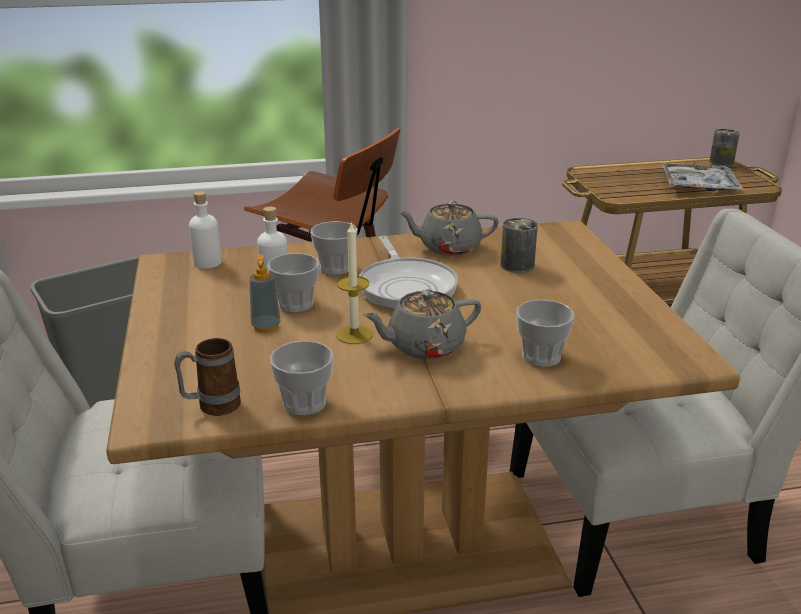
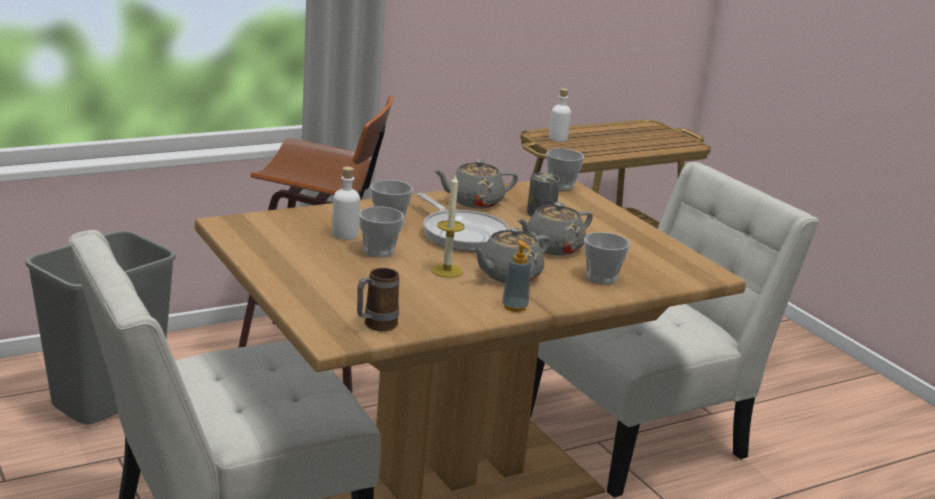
camera: 20 degrees left, 5 degrees down
(207, 262) = (269, 222): white bottle -> white bottle (558, 138)
(266, 327) = (368, 269): soap dispenser -> soap dispenser (515, 307)
(304, 403) = (446, 319): cup -> cup (561, 186)
(503, 311) = (552, 248): none -> grey teapot
(698, 186) = (641, 146): tray -> none
(721, 162) = (651, 124): can -> none

